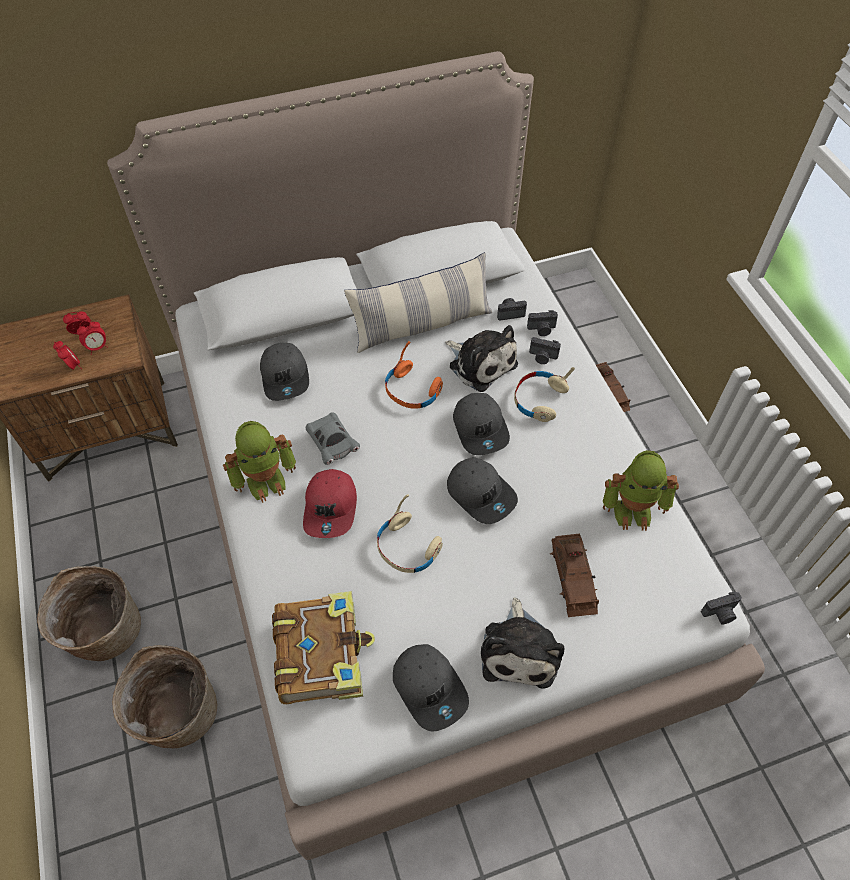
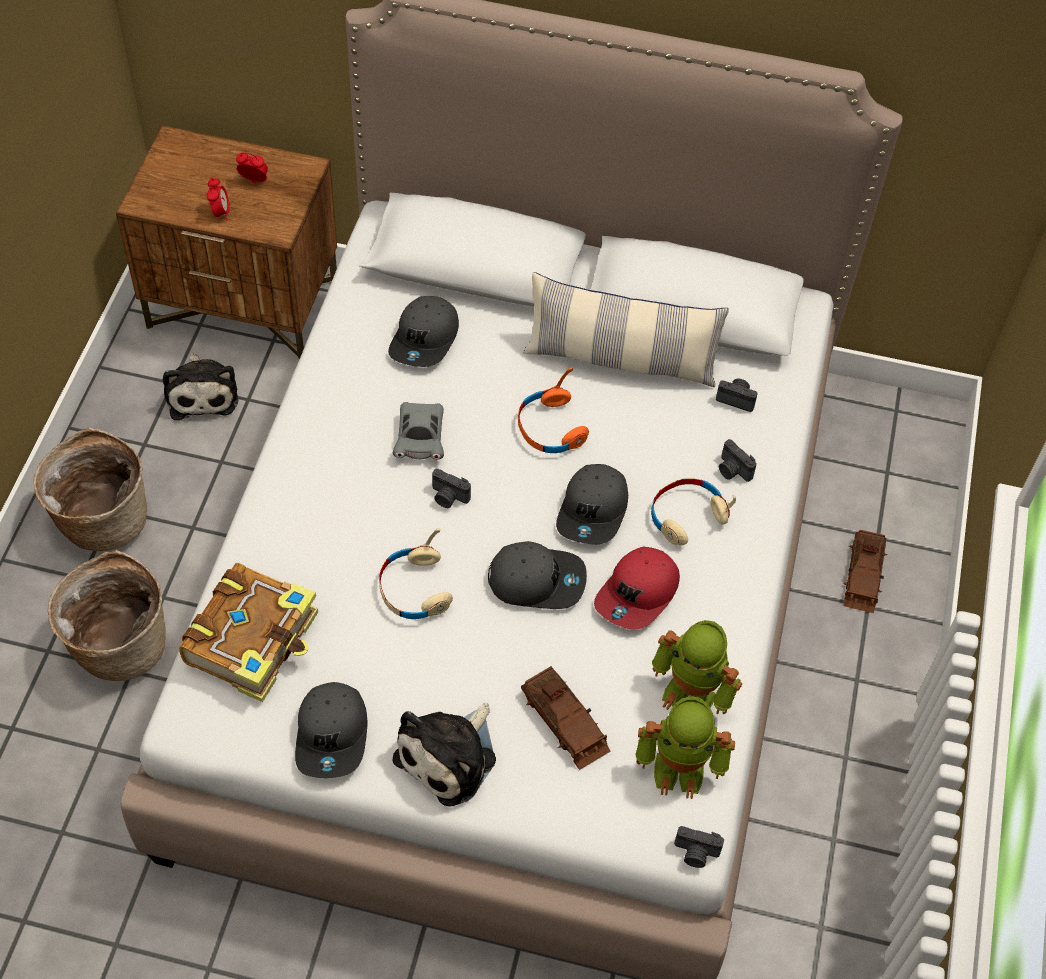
camera: 30 degrees right, 0 degrees up
(97, 347) = (258, 205): alarm clock -> none
(266, 480) = (325, 439): toy robot -> toy robot (680, 767)
(331, 508) = (369, 505): red cap -> red cap (638, 594)
(480, 363) = (653, 439): plush toy -> plush toy (202, 392)
(481, 493) = (537, 580): grey cap -> grey cap turned 75 degrees counterclockwise
(542, 329) = (759, 438): camera -> camera (448, 497)
(573, 578) = (564, 721): brown toy car -> brown toy car turned 60 degrees counterclockwise

